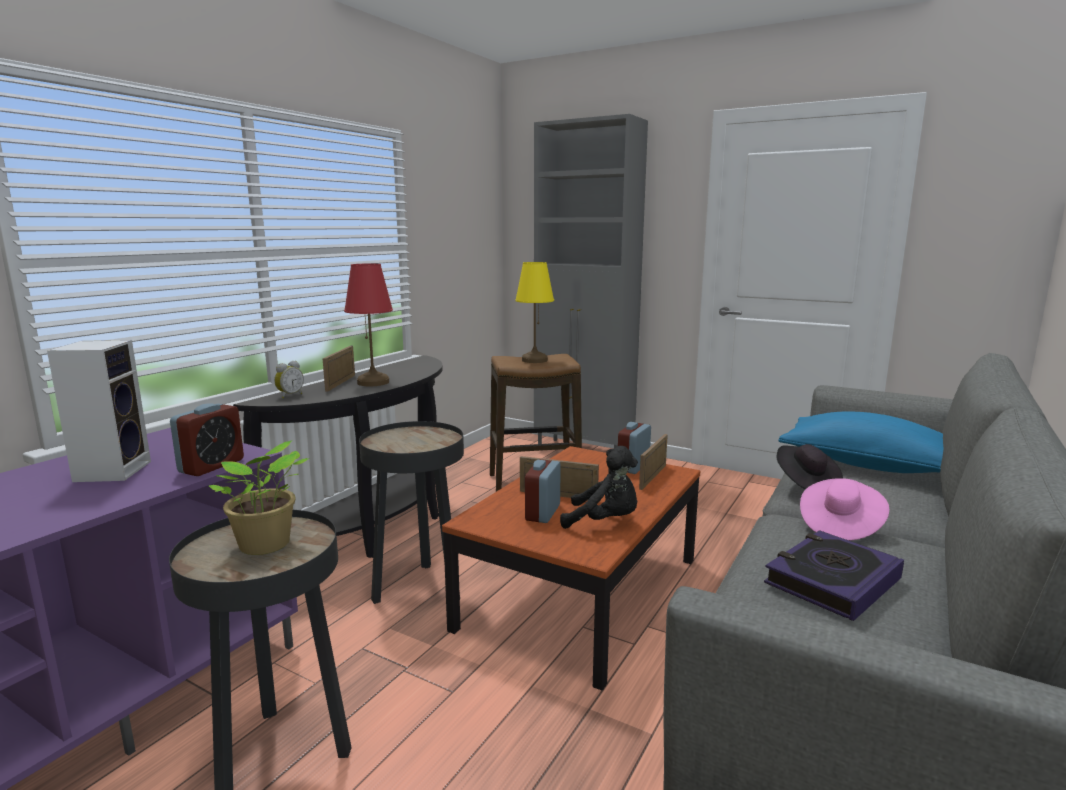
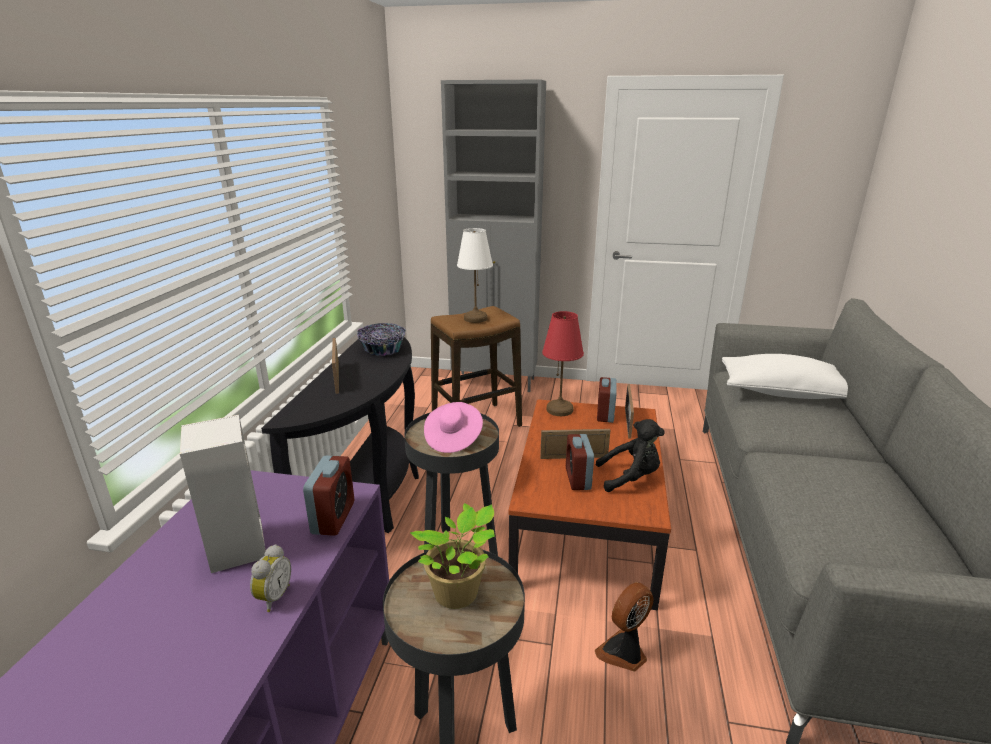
camera: 20 degrees left, 10 degrees up
(289, 395) = (307, 406): alarm clock -> alarm clock (273, 597)
(374, 382) = (369, 373): red table lamp -> red table lamp (560, 409)
(409, 369) = (382, 348): none -> bowl
(527, 721) = (624, 653): none -> fan
(534, 360) = (475, 319): yellow table lamp -> white table lamp
(806, 485) = (762, 421): black hat -> none
(832, 581) = (849, 513): book -> none
(839, 525) = (812, 458): pink hat -> pink hat (453, 439)
(869, 465) = (784, 393): blue pillow -> white pillow

